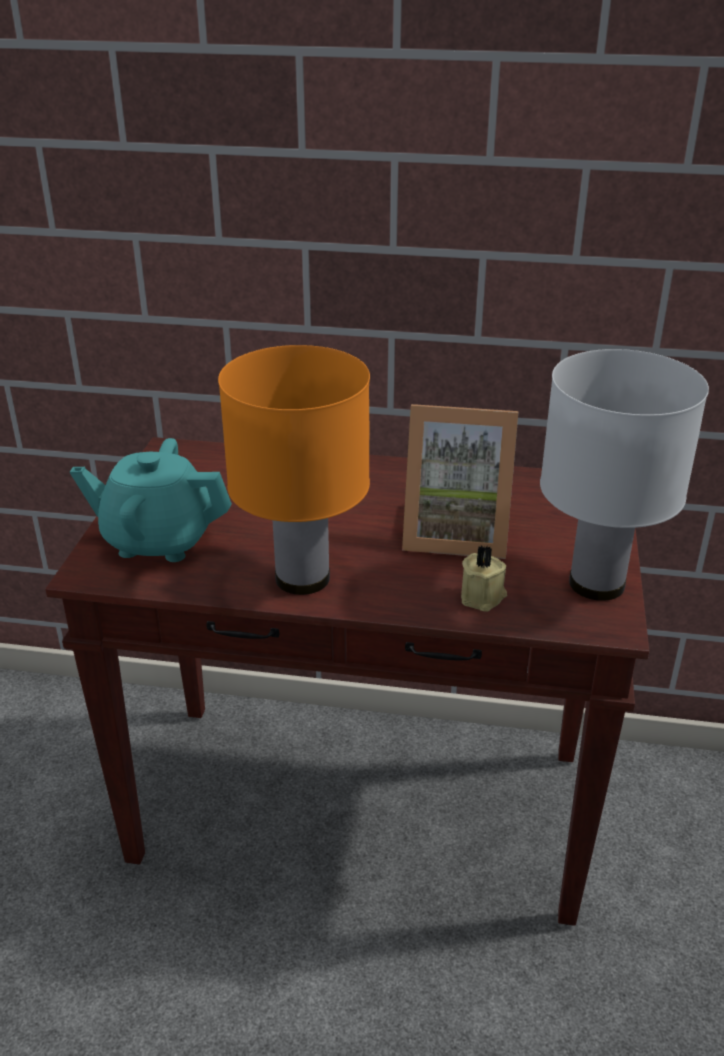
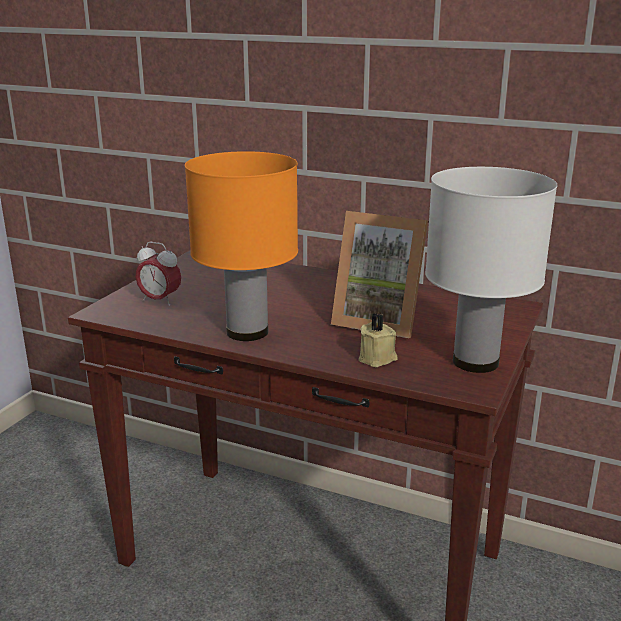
camera: 15 degrees right, 10 degrees down
(158, 540) = (160, 300): turquoise teapot -> alarm clock

